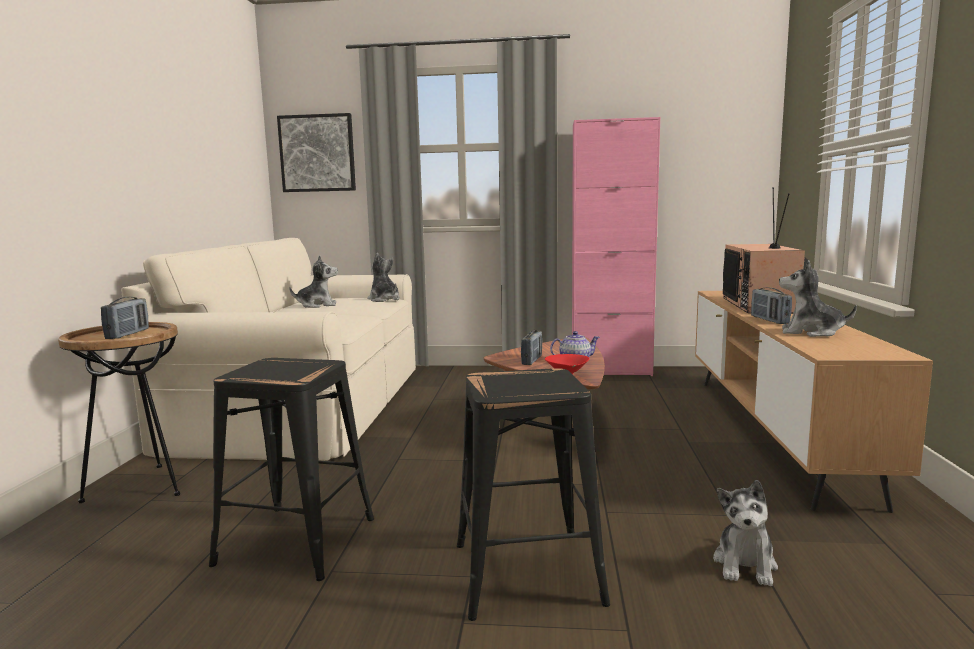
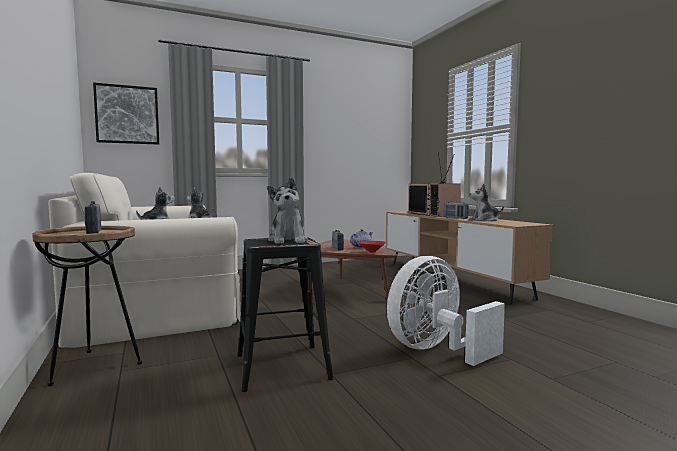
camera: 30 degrees left, 5 degrees down
(527, 573) = (436, 350): black stool -> white fan
(611, 371) = (335, 263): pink cabinet -> none
(745, 565) = (517, 327): plush toy -> plush toy (288, 240)

